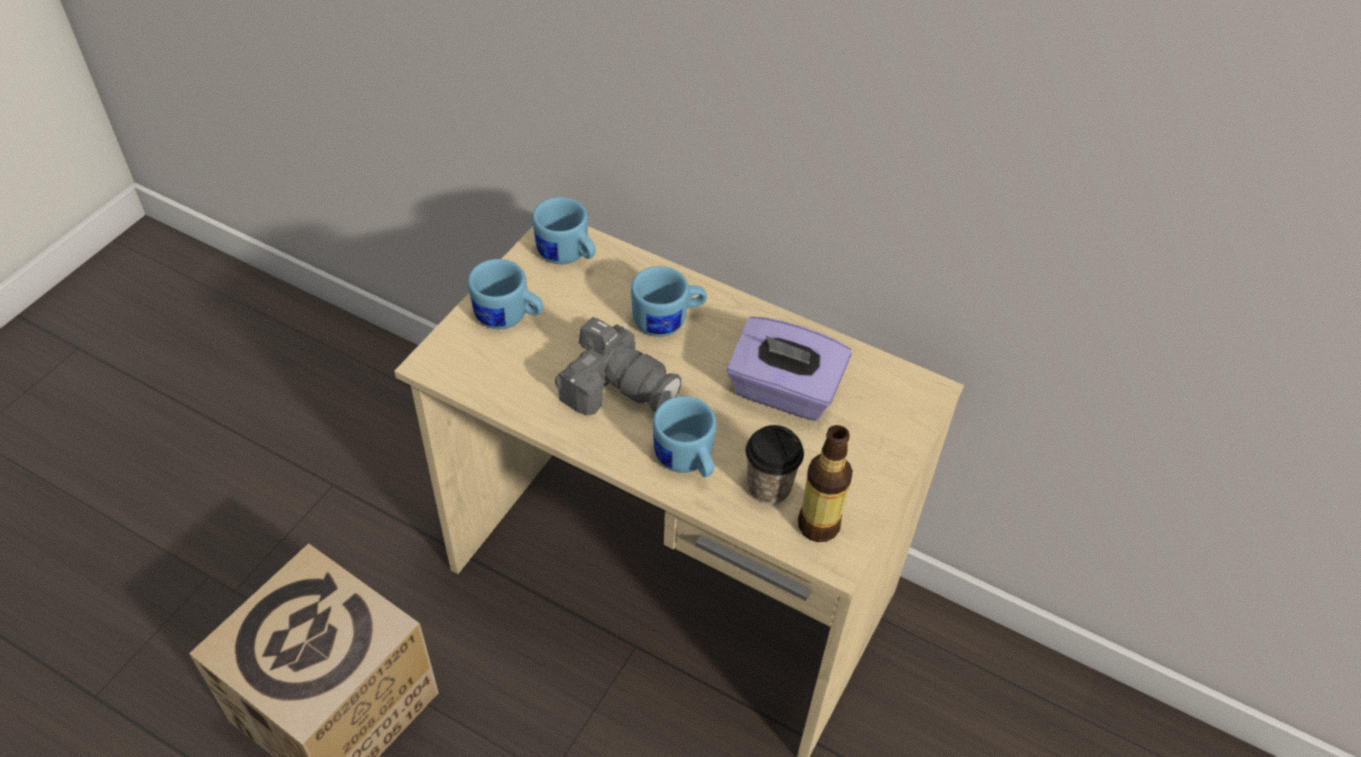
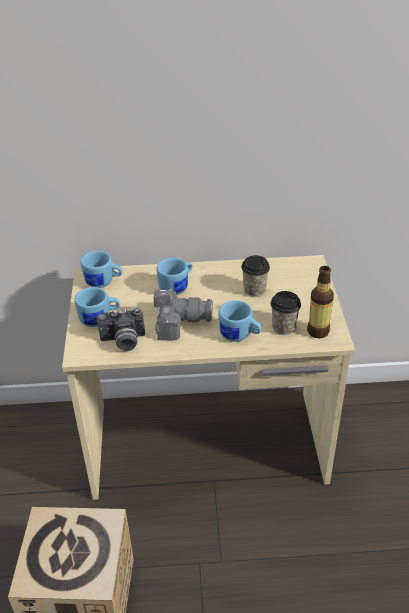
camera: 30 degrees left, 10 degrees down
(508, 376) = (123, 342): none -> camera
(783, 392) = (254, 290): purple tissue box -> cup

